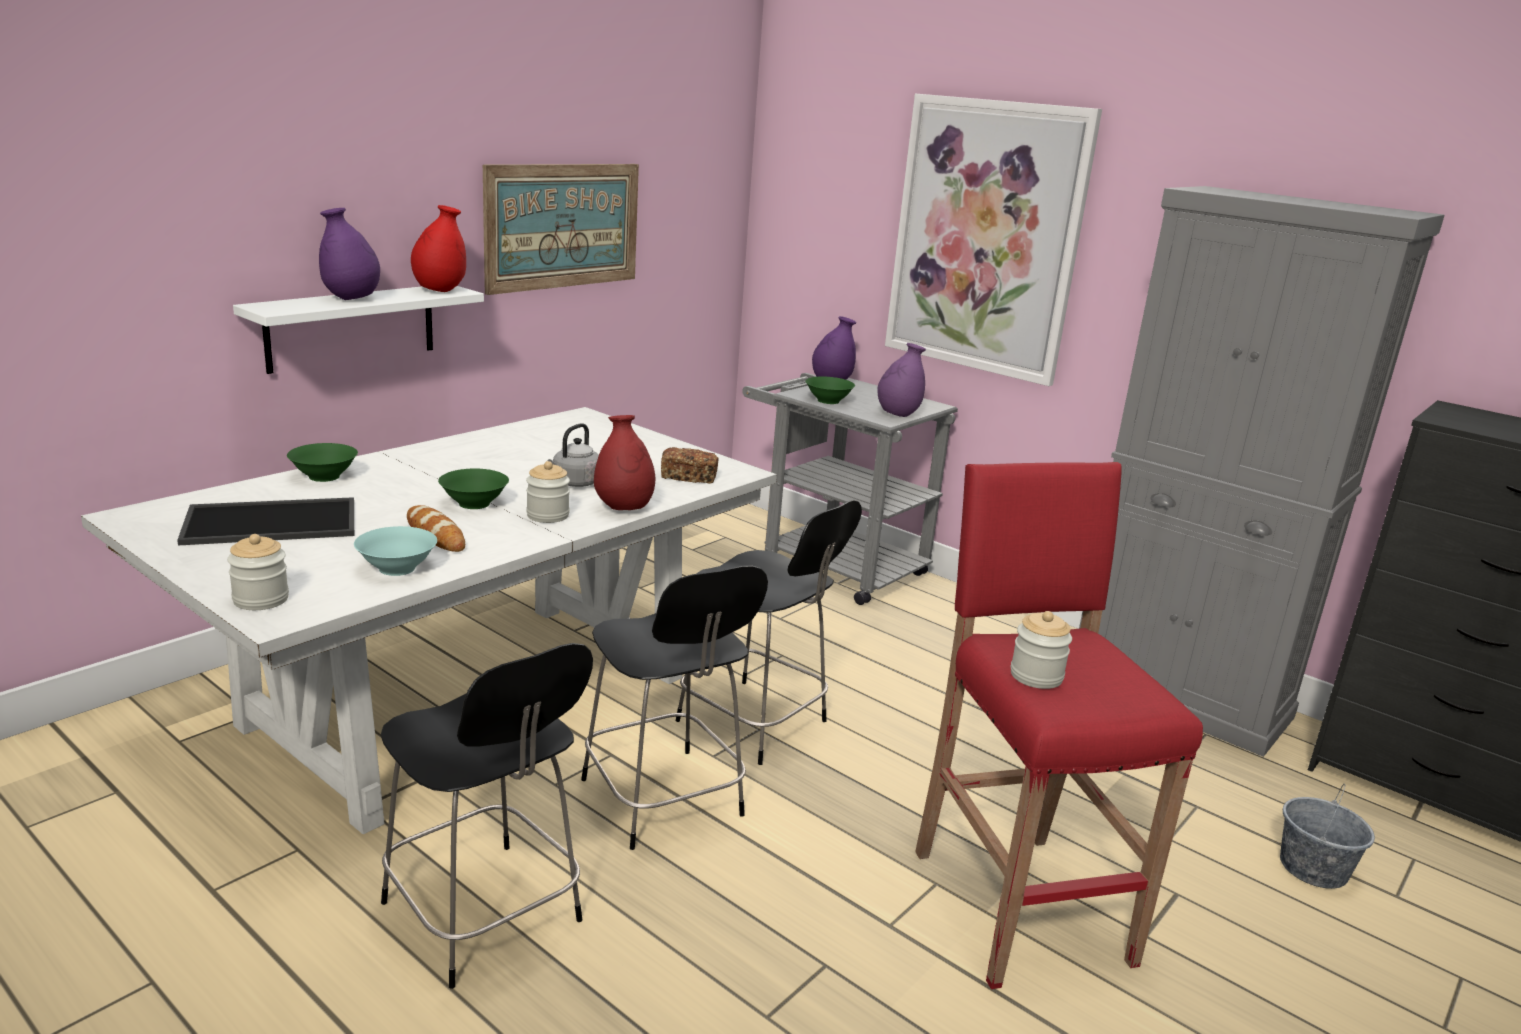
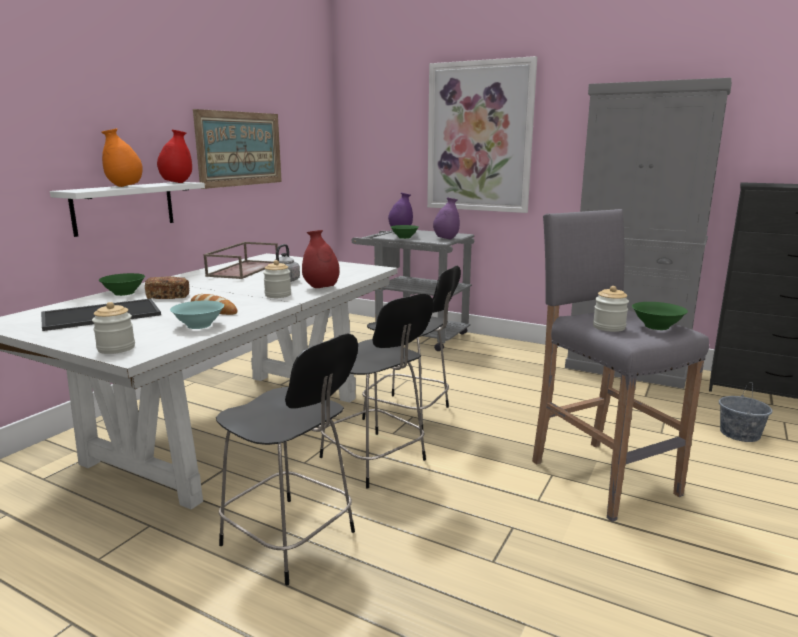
camera: 10 degrees left, 5 degrees down
(351, 299) = (125, 186): purple vase -> orange vase
(474, 503) = (228, 295): green bowl -> green bowl (656, 326)
(527, 444) = (243, 269): none -> brown tray
(689, 477) = (349, 273): bread -> bread (168, 296)
(1016, 902) = (600, 476): red stool -> grey stool

